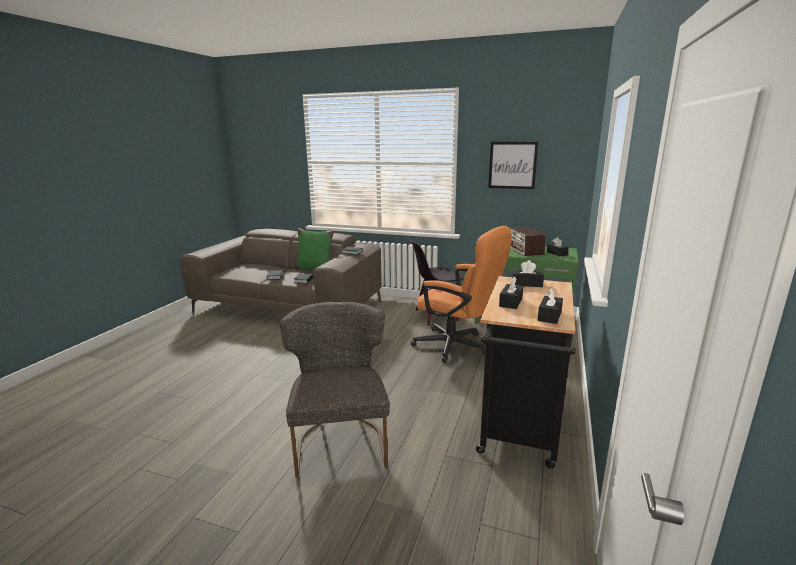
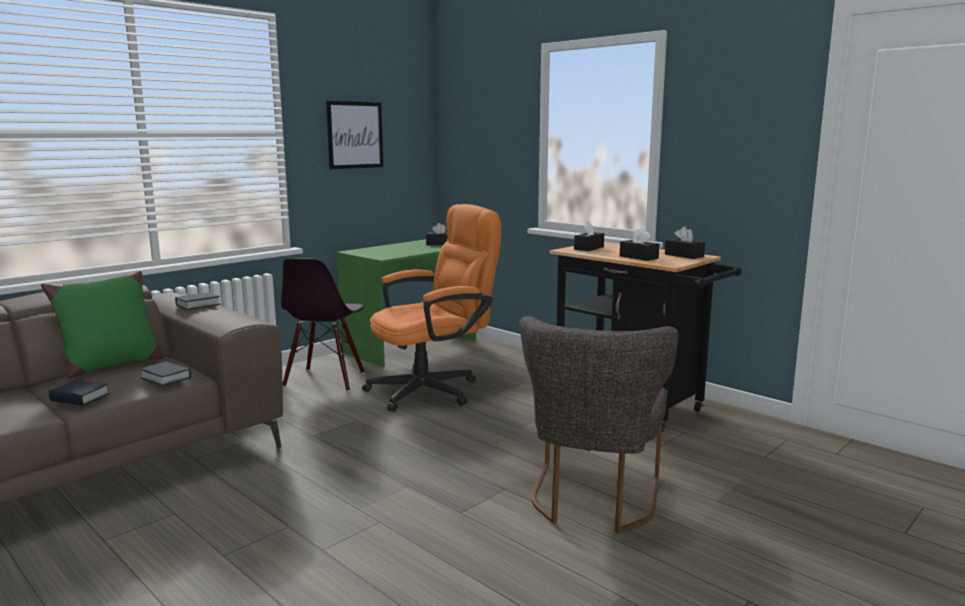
camera: 65 degrees left, 5 degrees down
(340, 441) = (592, 501): grey chair -> grey chair turned 90 degrees counterclockwise
(525, 250) = (406, 248): radio -> none

